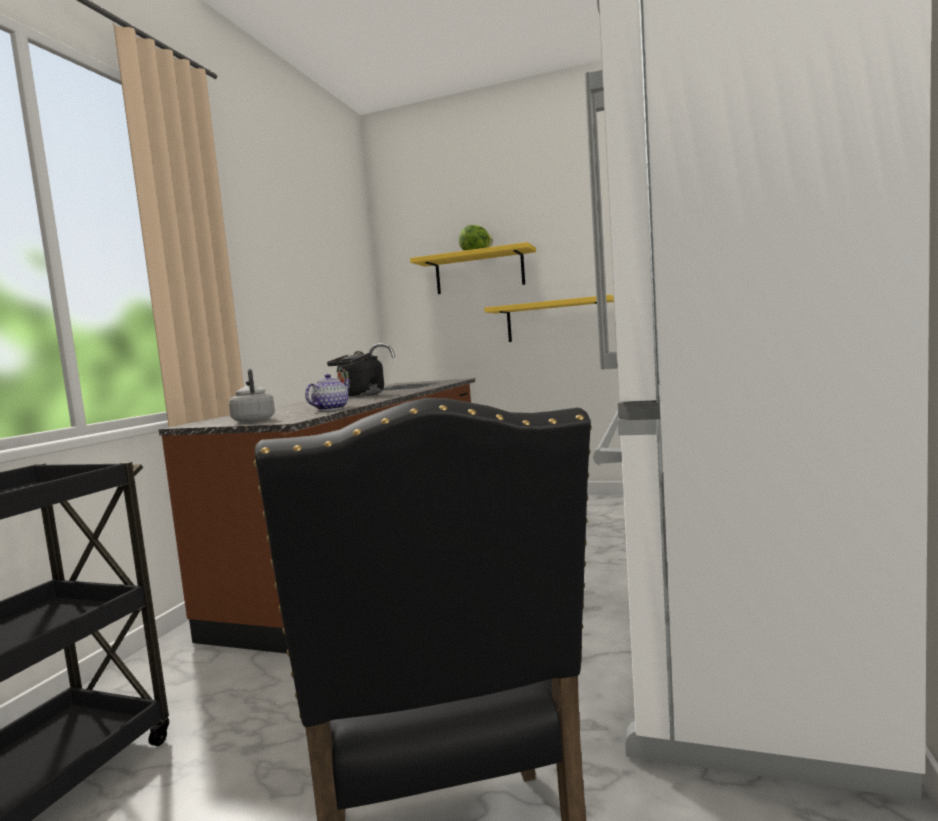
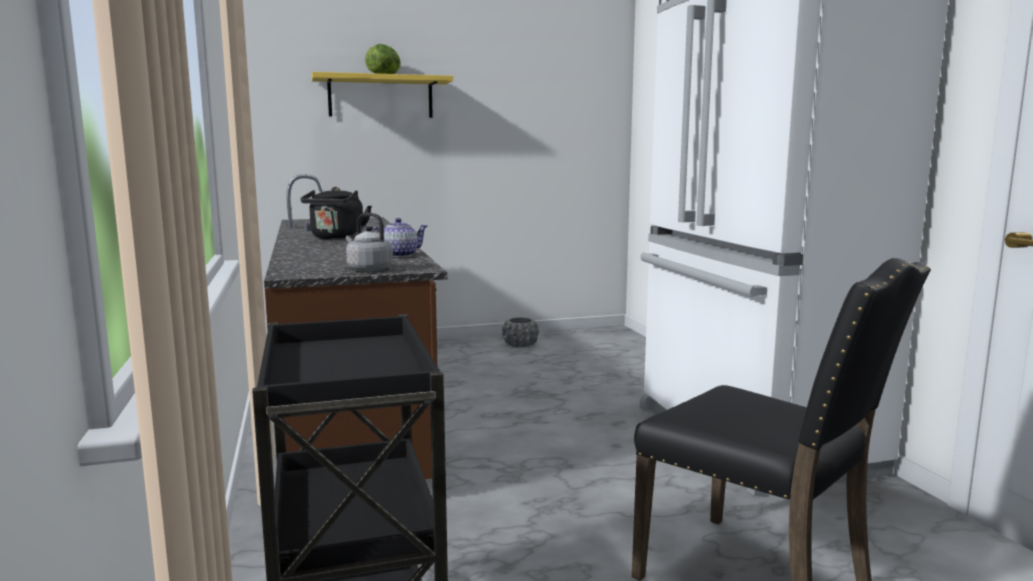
camera: 35 degrees left, 5 degrees up
(330, 409) = (398, 255): teapot -> teapot turned 60 degrees clockwise
(553, 320) = (460, 159): yellow shelf -> none
(608, 505) = (520, 345): none -> grey planter

